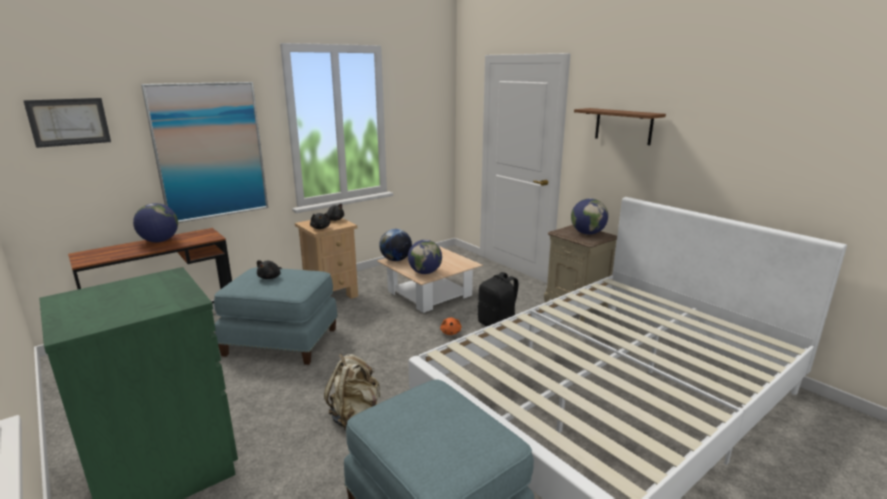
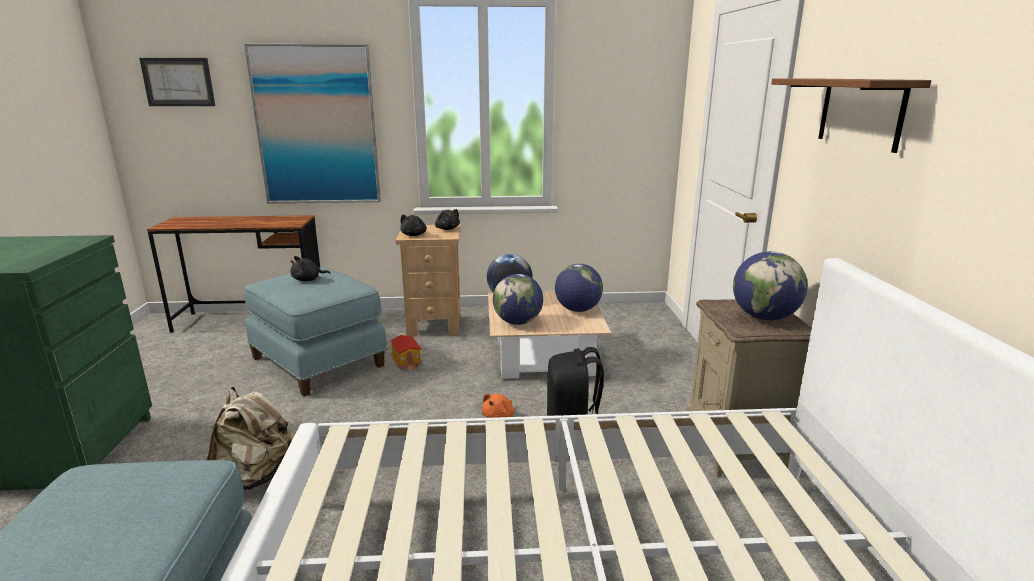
camera: 35 degrees right, 0 degrees up
(159, 241) = (249, 219): globe -> globe (578, 310)
(348, 322) = (407, 362): none -> toy house

